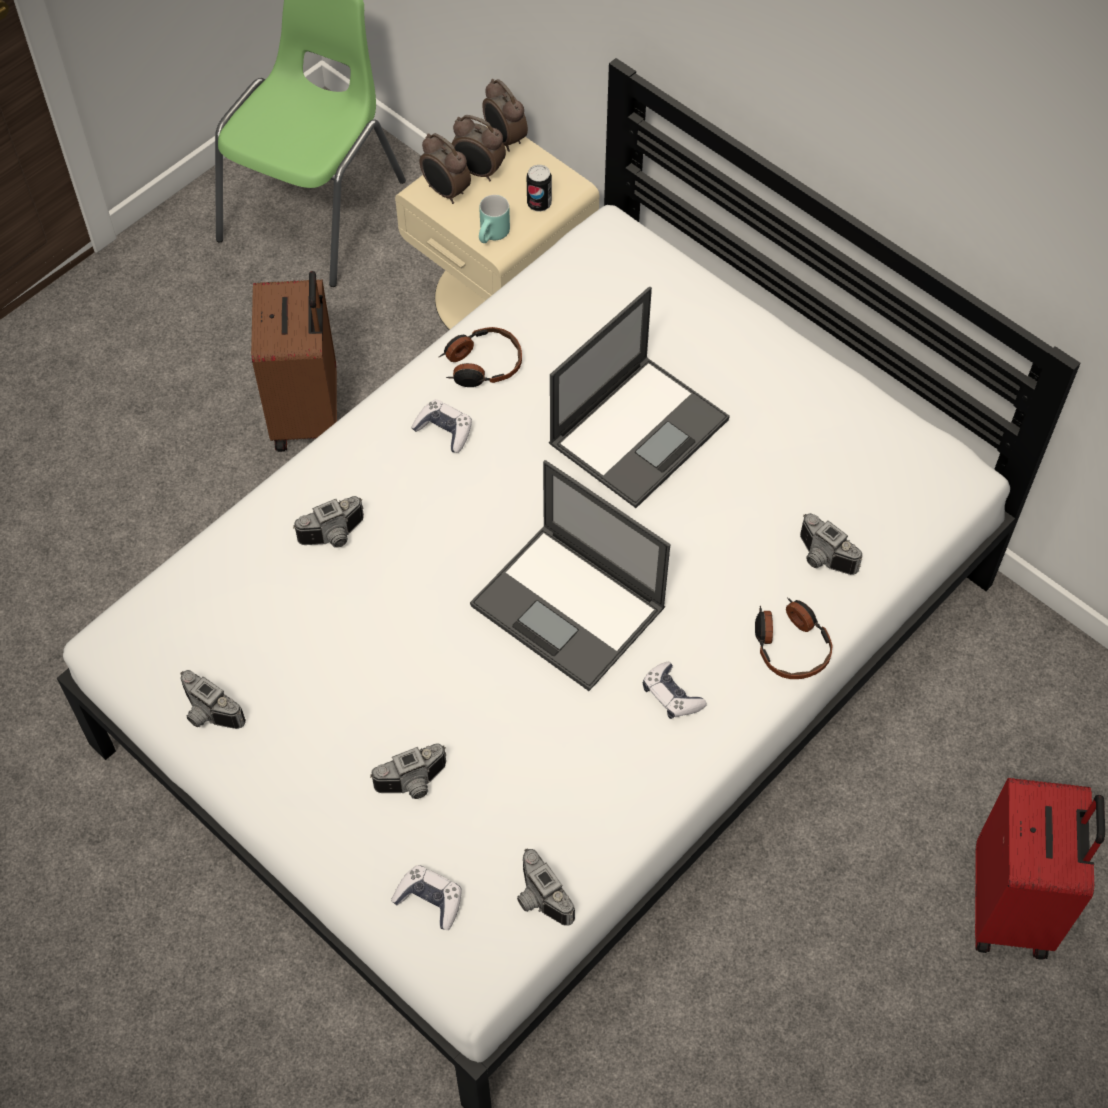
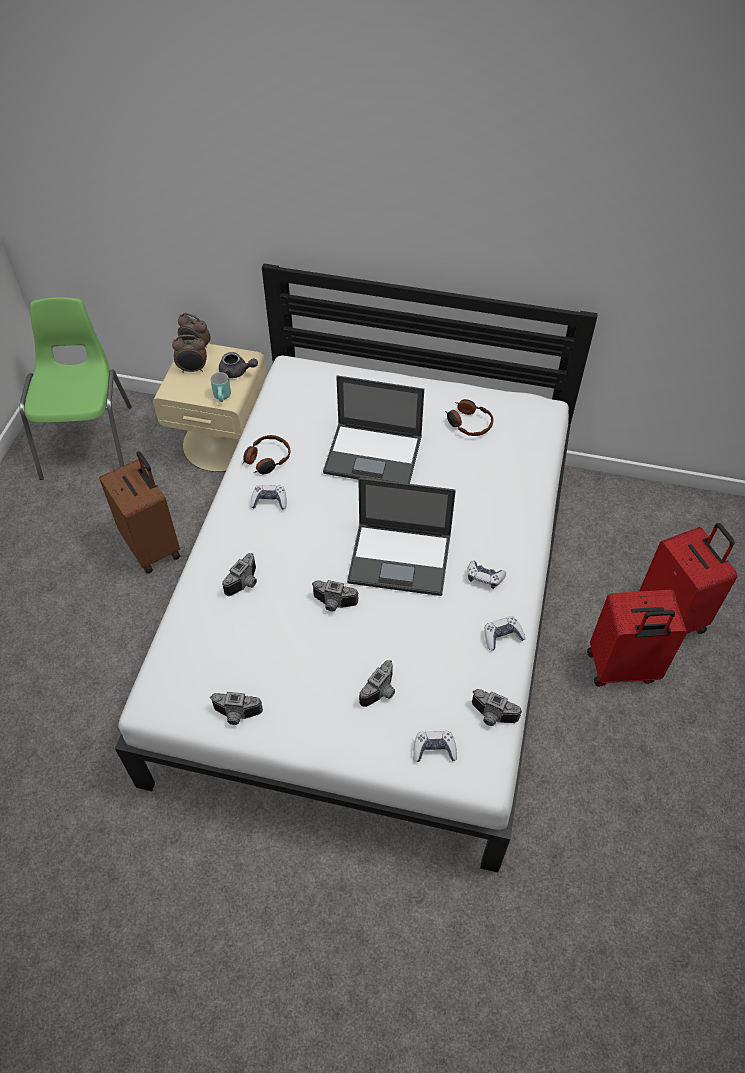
camera: 30 degrees left, 5 degrees down
(445, 192) = (181, 386): alarm clock -> none
(539, 204) = (237, 372): can -> grey teapot
(635, 795) = (502, 636): none -> game controller
(639, 430) = (374, 455): laptop -> laptop turned 90 degrees clockwise
(790, 645) = (524, 524): headphones -> headphones (468, 423)
(821, 559) = (510, 475): camera -> camera (333, 604)
(868, 944) = (621, 669): none -> red suitcase

